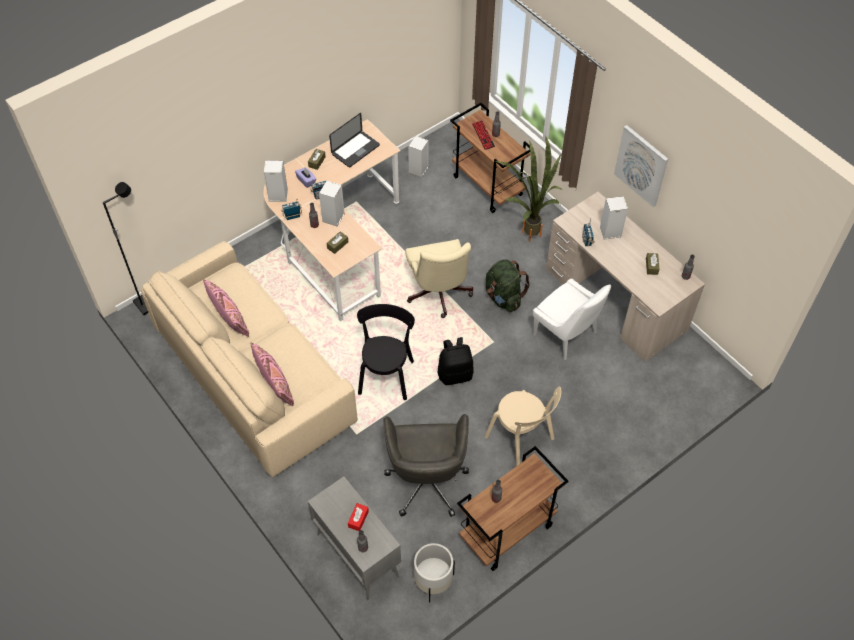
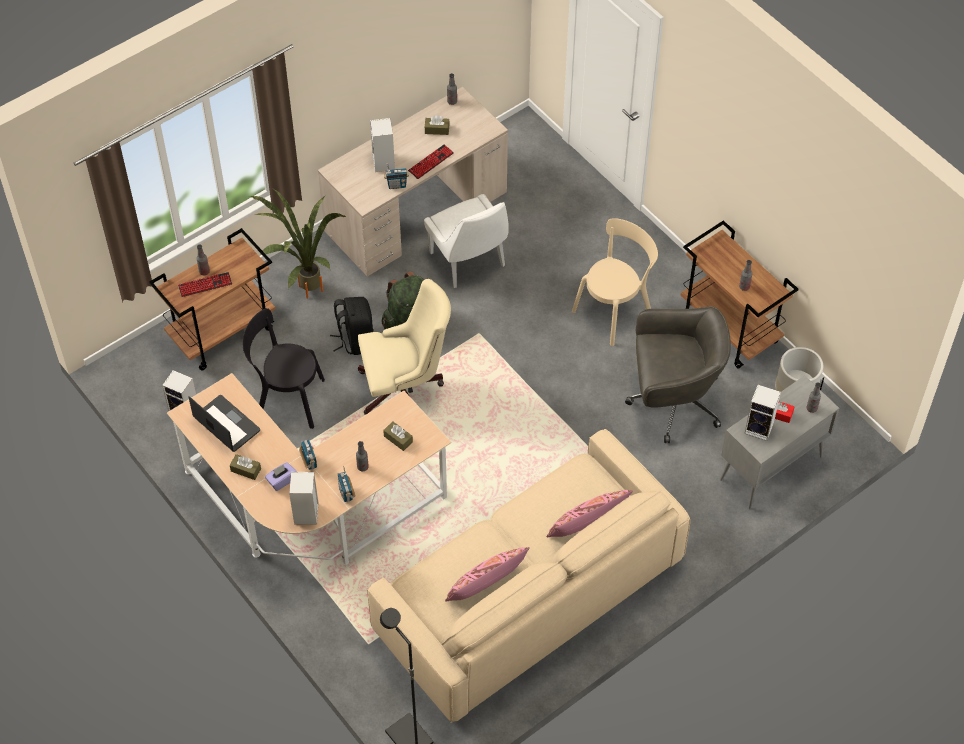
camera: 90 degrees left, 0 degrees up
(333, 218) = (351, 446): speaker -> speaker (760, 428)
(386, 374) = (528, 444): black chair -> black chair (286, 399)
(455, 374) = (526, 373): black backpack -> black backpack (355, 339)
(566, 335) = (468, 261): white chair -> white chair turned 105 degrees clockwise
(614, 263) = (431, 162): none -> keyboard
(641, 165) = (351, 83): picture -> none

